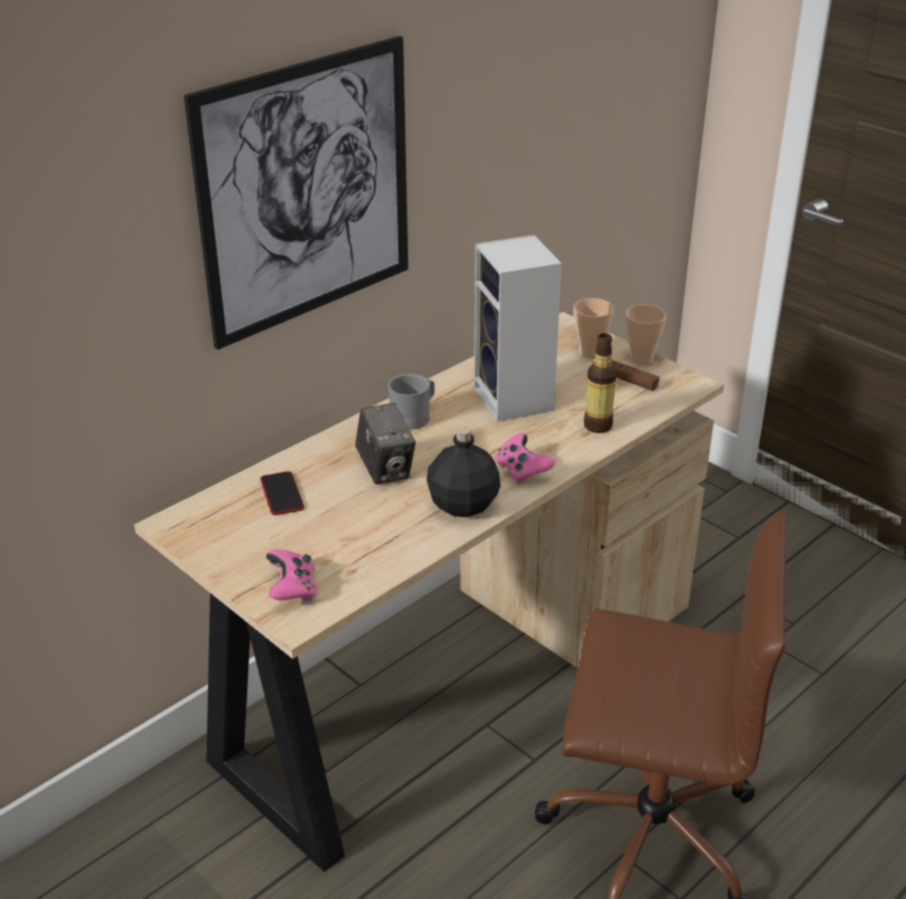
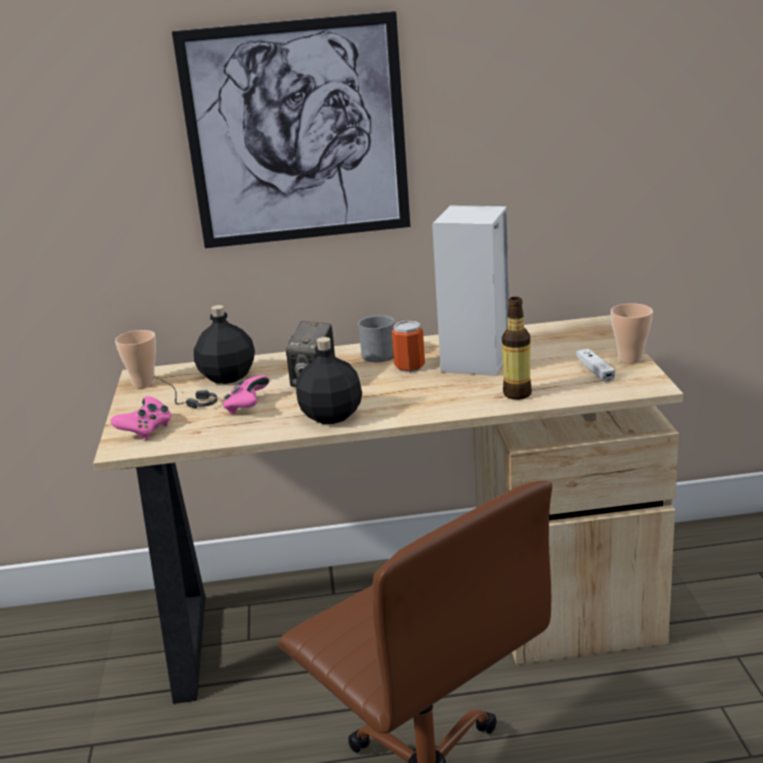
camera: 40 degrees right, 10 degrees down
(279, 541) = (182, 402): none -> headphones
(282, 494) = (226, 377): phone -> black bottle
(459, 424) = (409, 367): none -> can
(521, 471) = (408, 407): pink game controller -> pink game controller (247, 407)
(590, 352) = (591, 345): cup -> cup (143, 383)
(629, 380) = (595, 371): brown game controller -> white game controller

